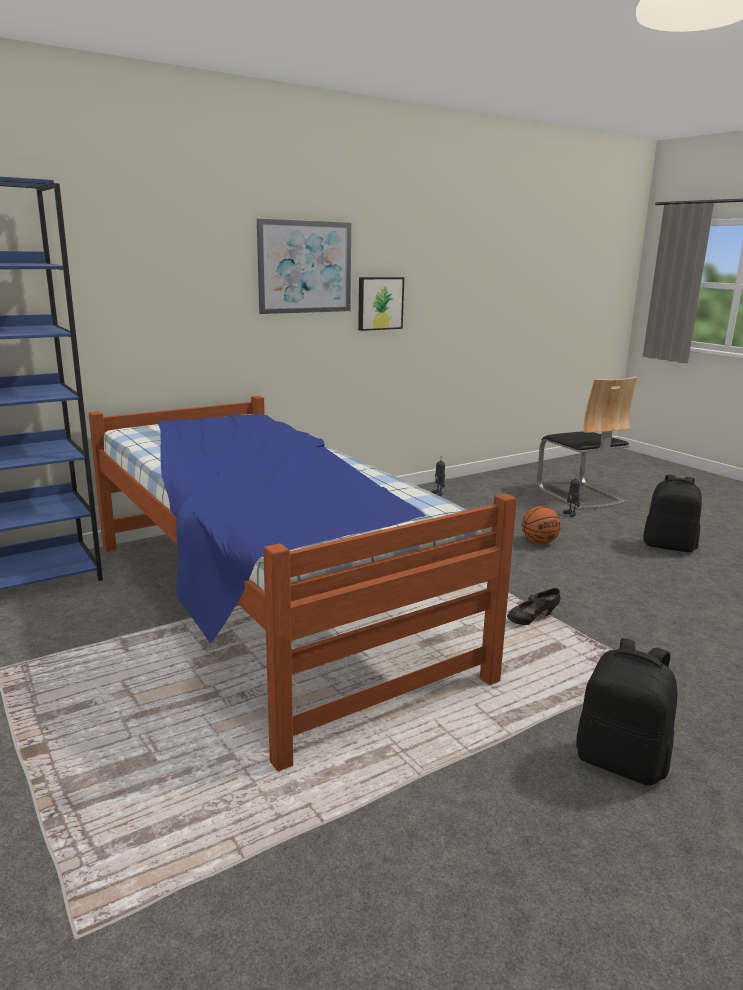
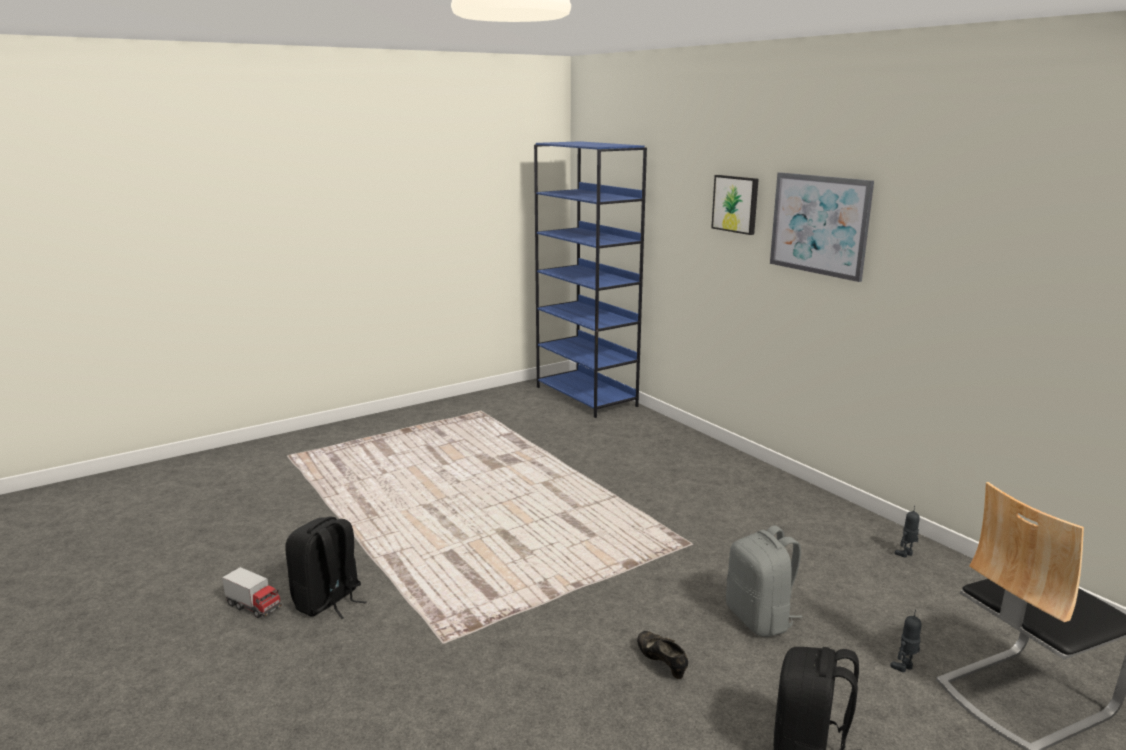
camera: 90 degrees right, 0 degrees up
(265, 605) = (564, 470): bed -> none
(379, 303) = (903, 282): picture -> picture (736, 204)
(532, 620) = (544, 588): black shoe -> black shoe (661, 663)
(539, 542) = (760, 619): basketball -> grey backpack
(670, 835) = (254, 607): none -> toy truck

